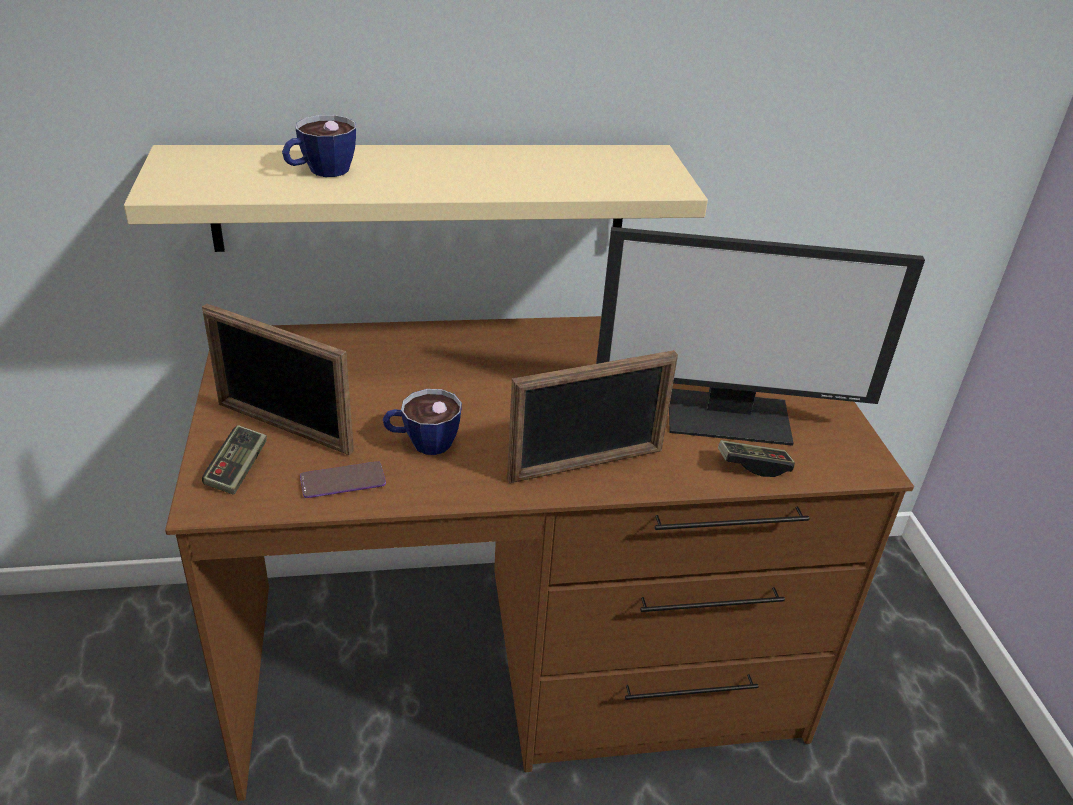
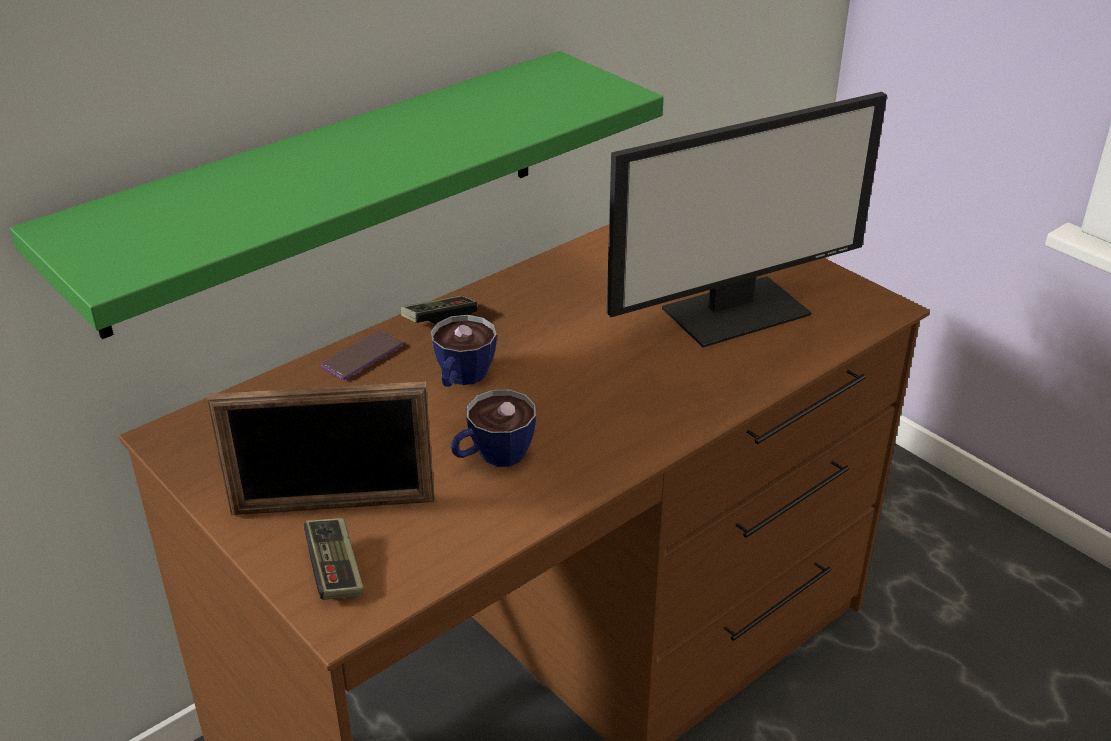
camera: 30 degrees left, 0 degrees up
(320, 172) = (261, 192): cup -> cup (461, 379)
(343, 481) = (457, 529): phone -> phone (362, 356)
(422, 197) = (328, 188): beige shelf -> green shelf
(586, 465) = (664, 409): picture frame -> none
(753, 466) = (798, 347): game controller -> game controller (440, 320)

